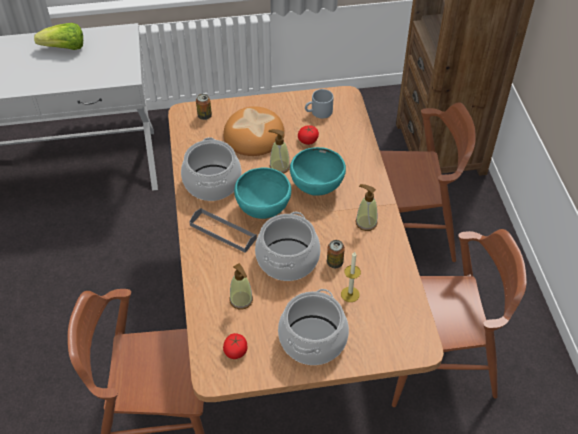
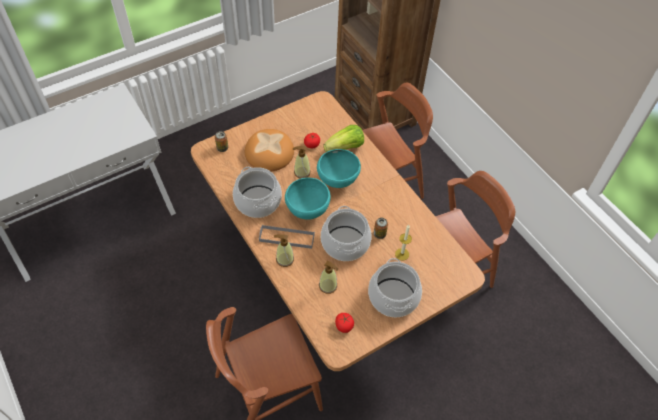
camera: 25 degrees left, 5 degrees up
(64, 48) = (72, 123): lettuce -> lettuce (345, 147)
(318, 112) = (308, 119): grey mug -> none
(366, 223) = (386, 196): soap dispenser -> soap dispenser (284, 259)

